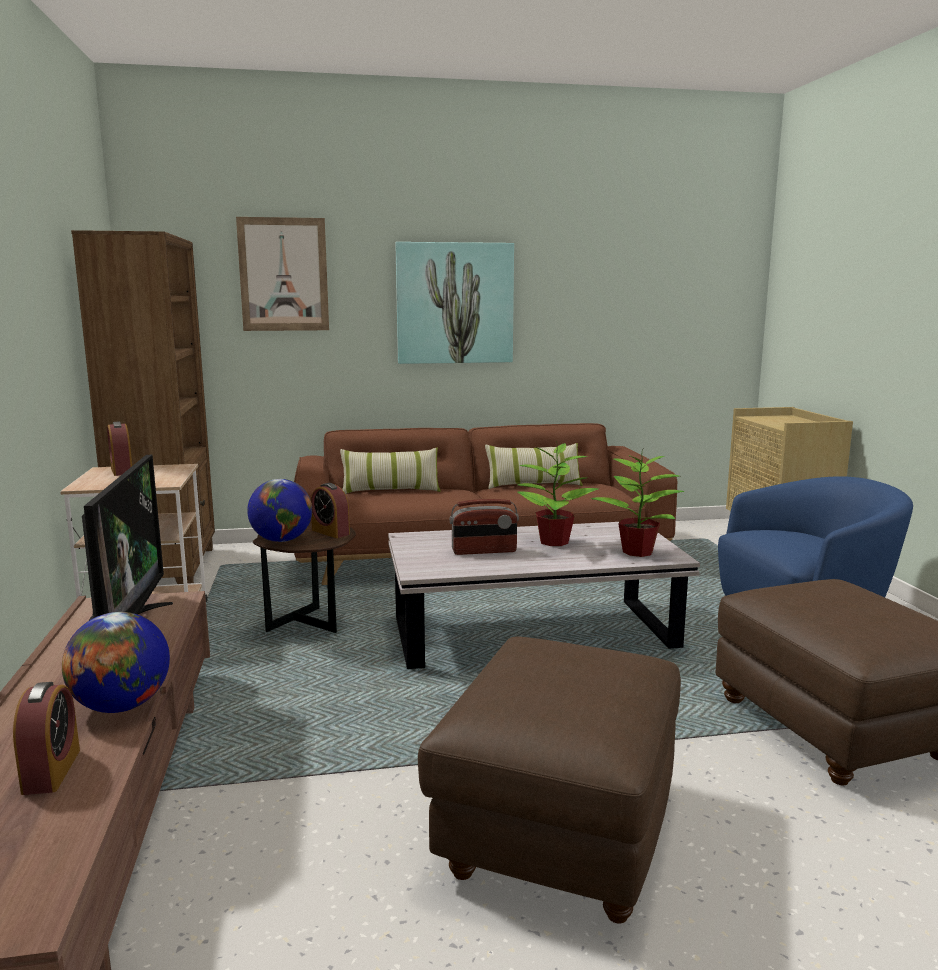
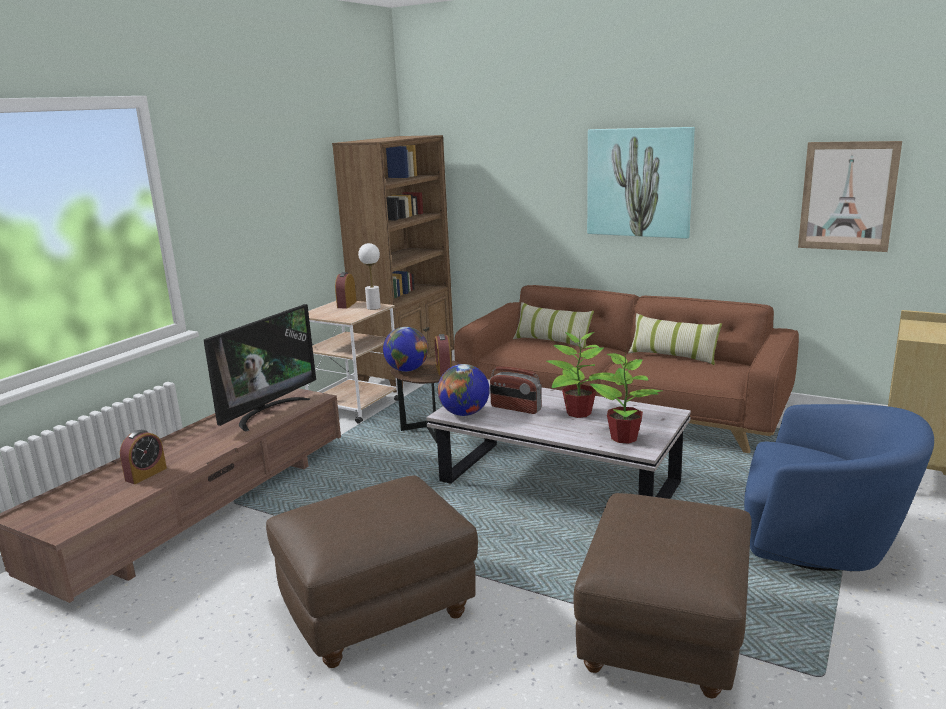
camera: 40 degrees right, 5 degrees up
(122, 706) = (208, 452): globe -> globe (464, 413)
(174, 469) = (373, 308): none -> white table lamp
(283, 274) = (506, 158): picture -> picture (847, 196)

